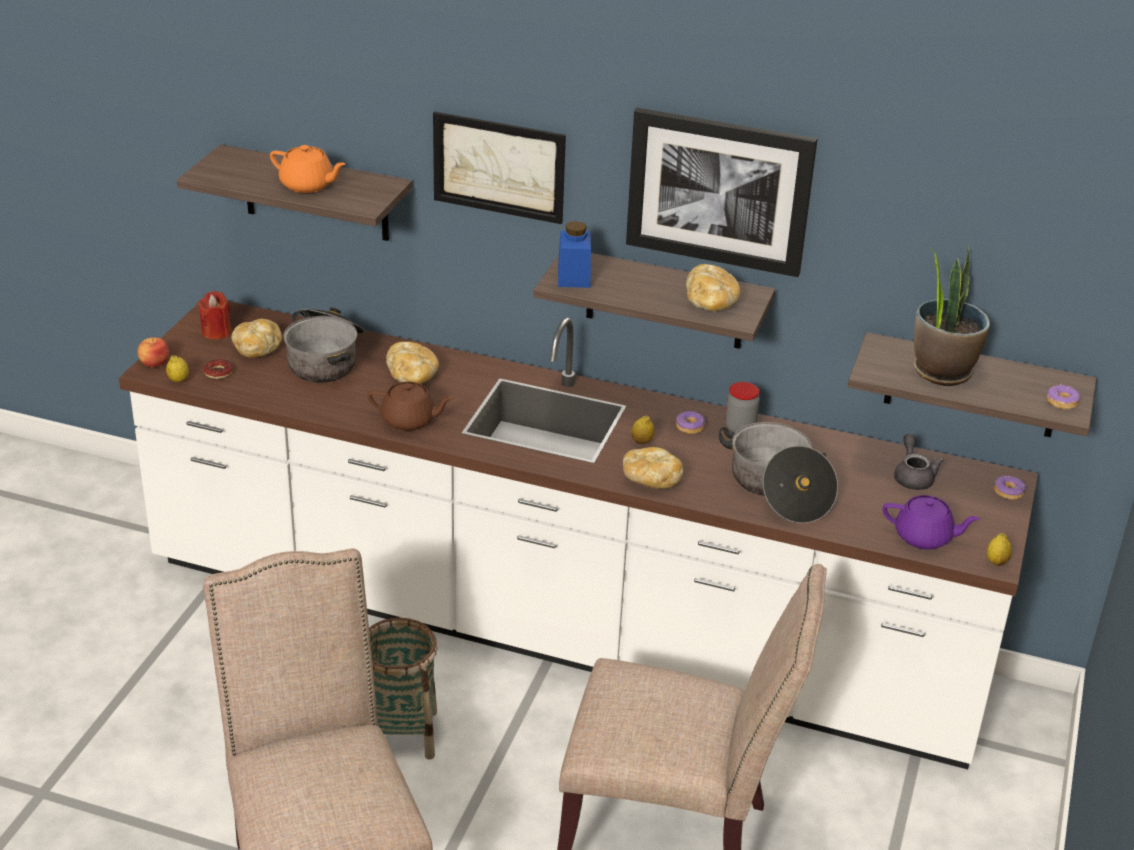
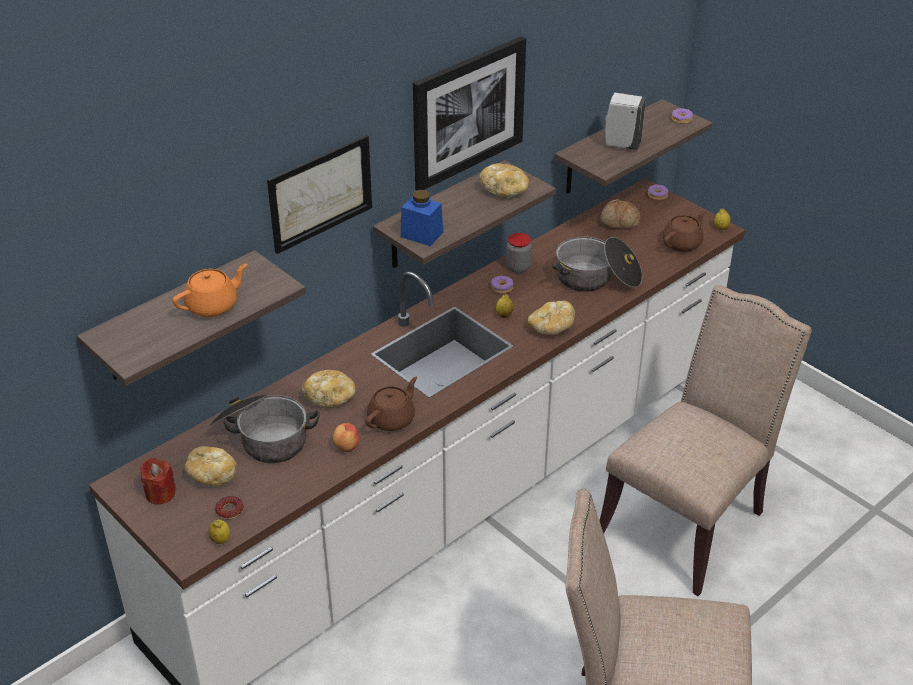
camera: 60 degrees left, 5 degrees up
(154, 363) = (177, 549): apple -> apple (346, 446)
(400, 734) = (511, 626): basket -> none
(913, 476) = (619, 222): grey teapot -> bread
(924, 537) = (682, 243): purple teapot -> brown teapot
(941, 371) = (621, 144): potted plant -> white soap dispenser

